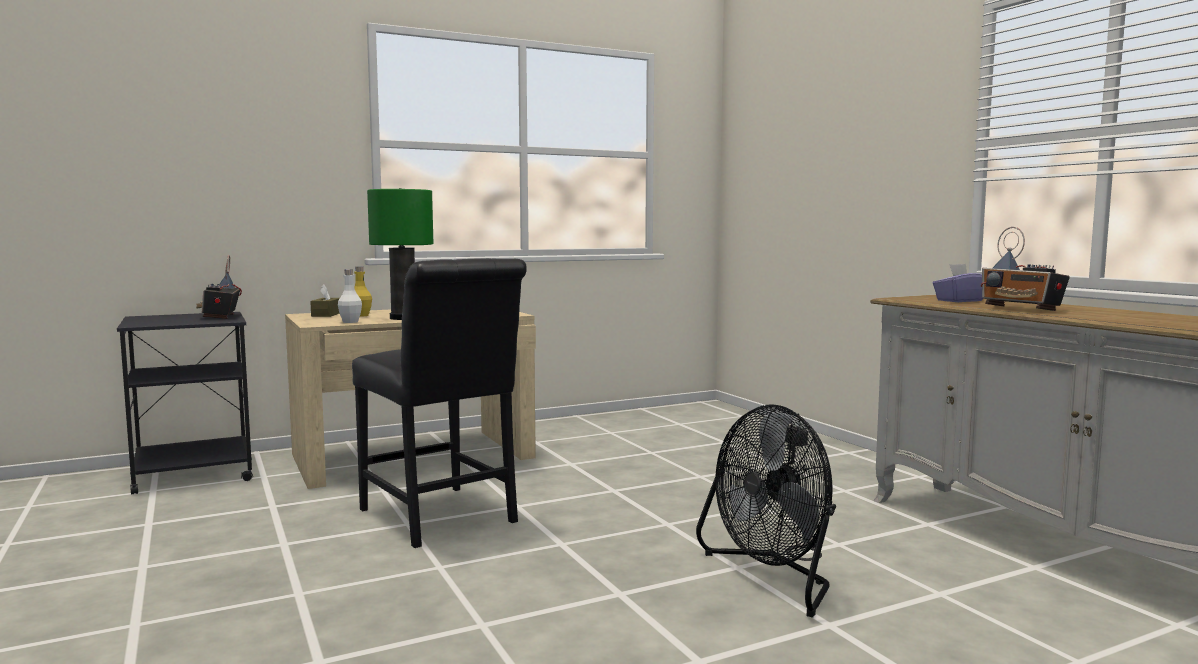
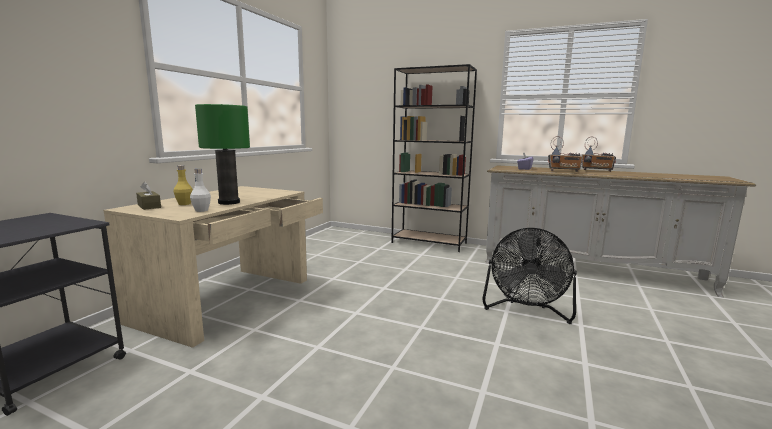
camera: 40 degrees left, 5 degrees up
(221, 317) = (57, 220): radio -> radio (597, 171)
(441, 518) = (330, 335): black chair -> none
(835, 451) = (429, 243): none -> beige bookcase

